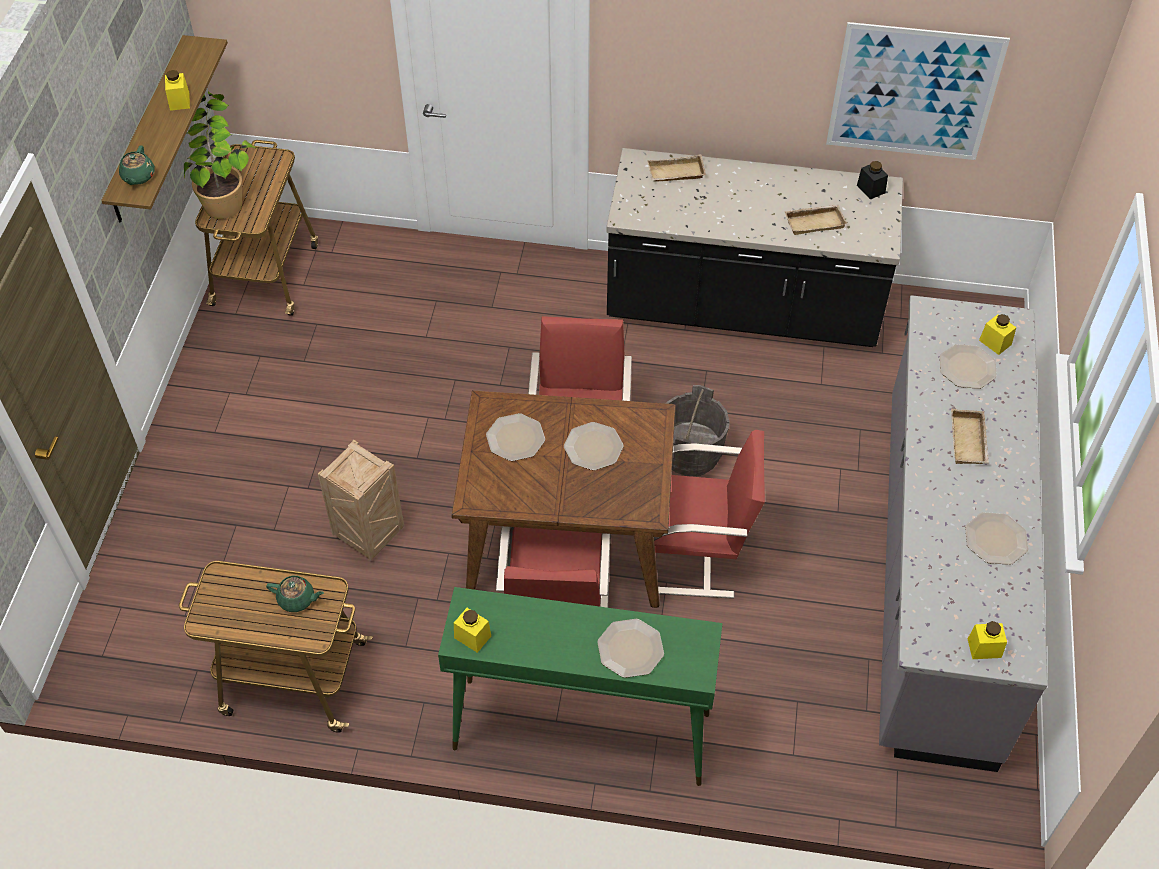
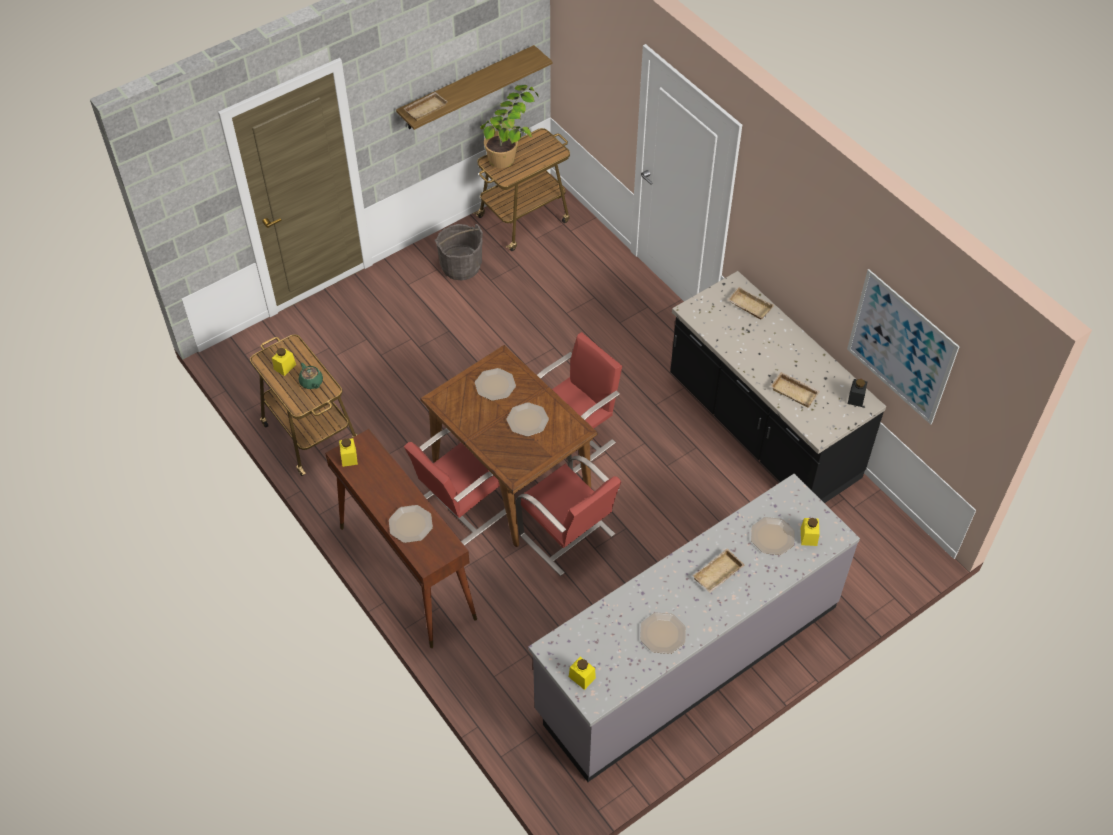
camera: 45 degrees right, 0 degrees up
(138, 177) = (425, 108): green teapot -> beige tray
(179, 101) = (490, 81): yellow jar -> yellow jar (285, 367)
(367, 535) = (420, 393): crate -> none
(580, 731) = (406, 572): green console table -> brown console table
(690, 453) = (631, 484): grey bucket -> grey bucket (461, 266)

